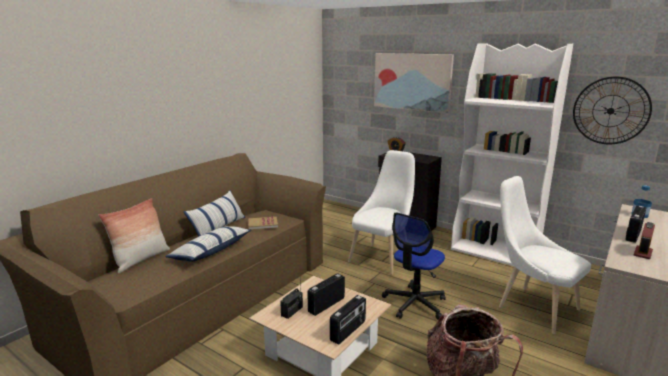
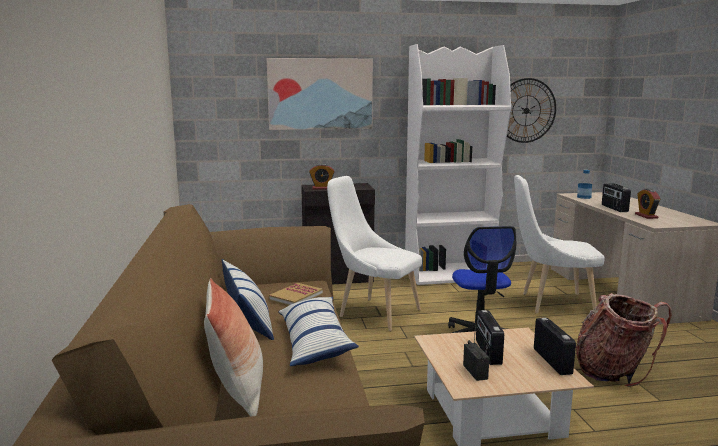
camera: 45 degrees left, 5 degrees down
(382, 257) = (374, 312): white chair -> white chair turned 45 degrees counterclockwise

